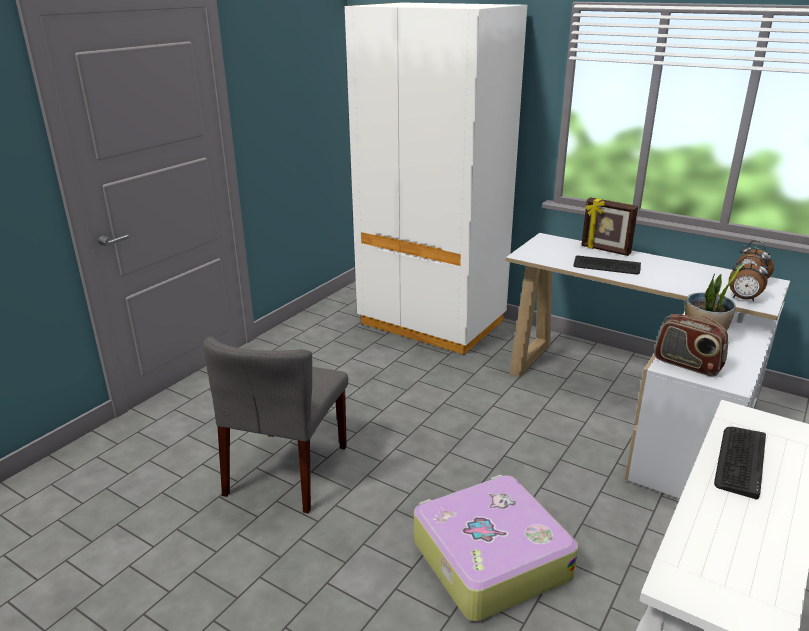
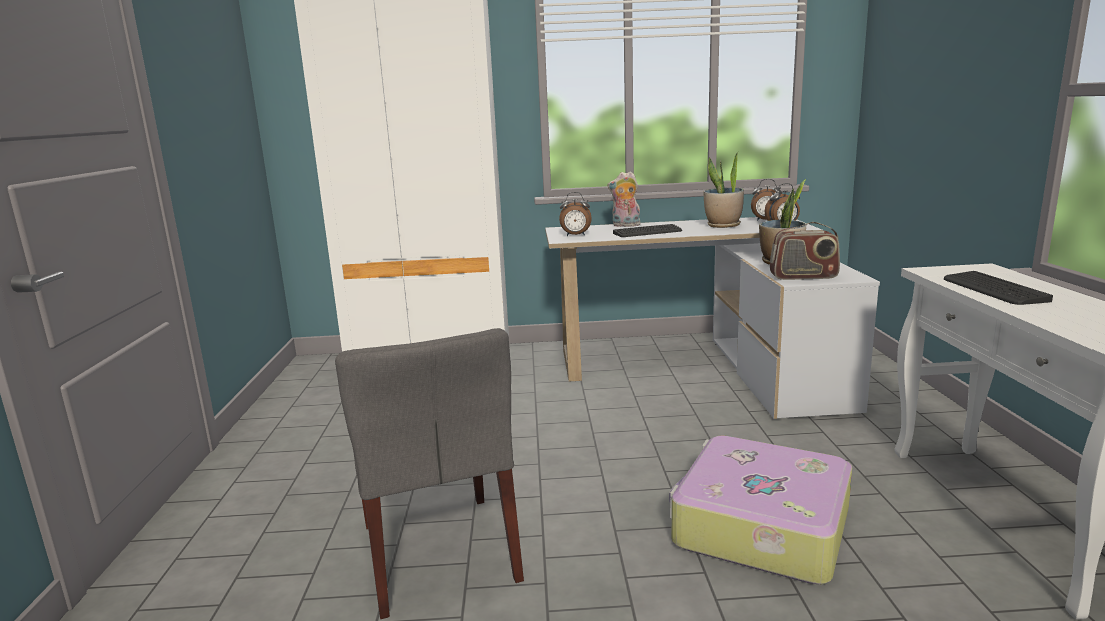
camera: 35 degrees left, 10 degrees down
(542, 252) = (575, 235): none -> alarm clock
(605, 250) = (625, 225): picture frame -> plush toy
(691, 278) = (723, 225): none -> potted plant

